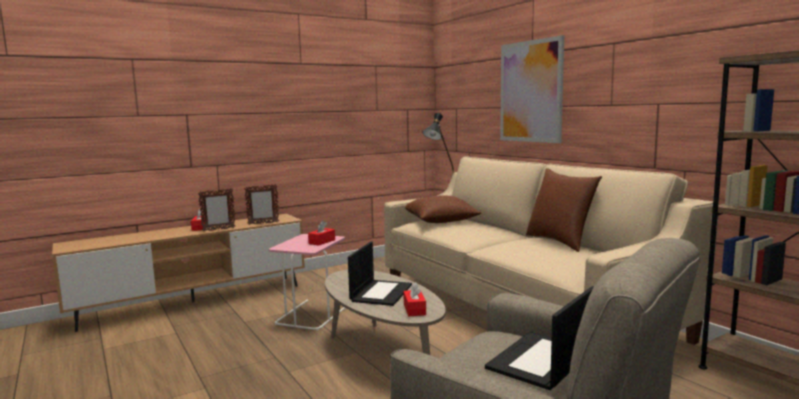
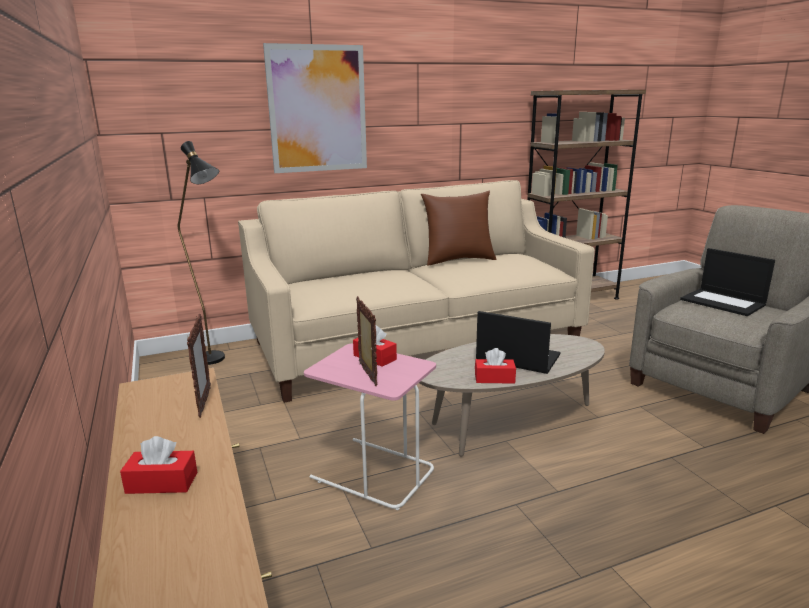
camera: 80 degrees left, 10 degrees up
(218, 229) = (214, 452): picture frame -> picture frame (367, 375)
(414, 309) = (569, 346): red tissue box -> red tissue box (494, 378)
(440, 221) = (322, 288): brown pillow -> none

